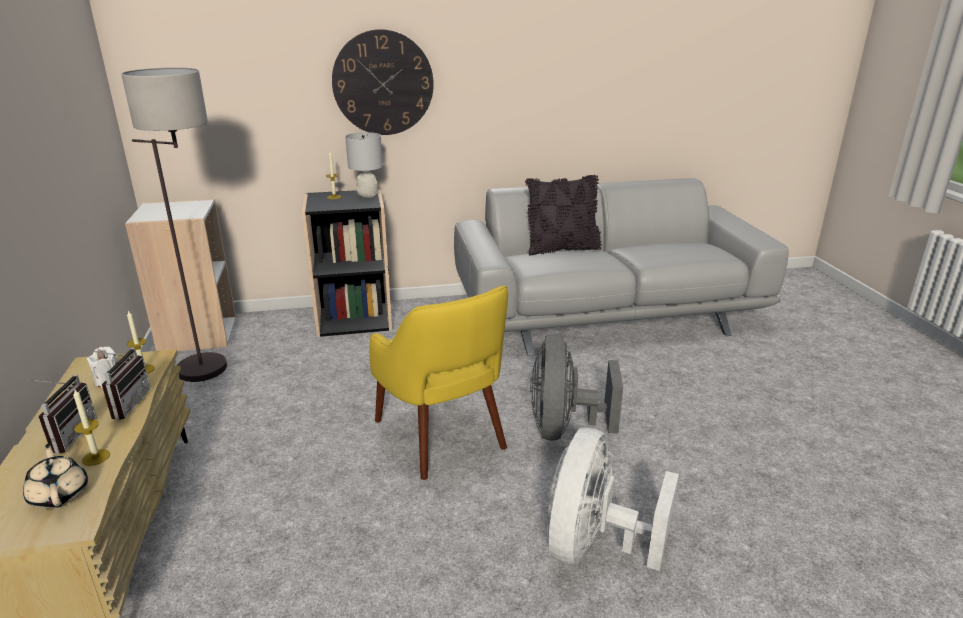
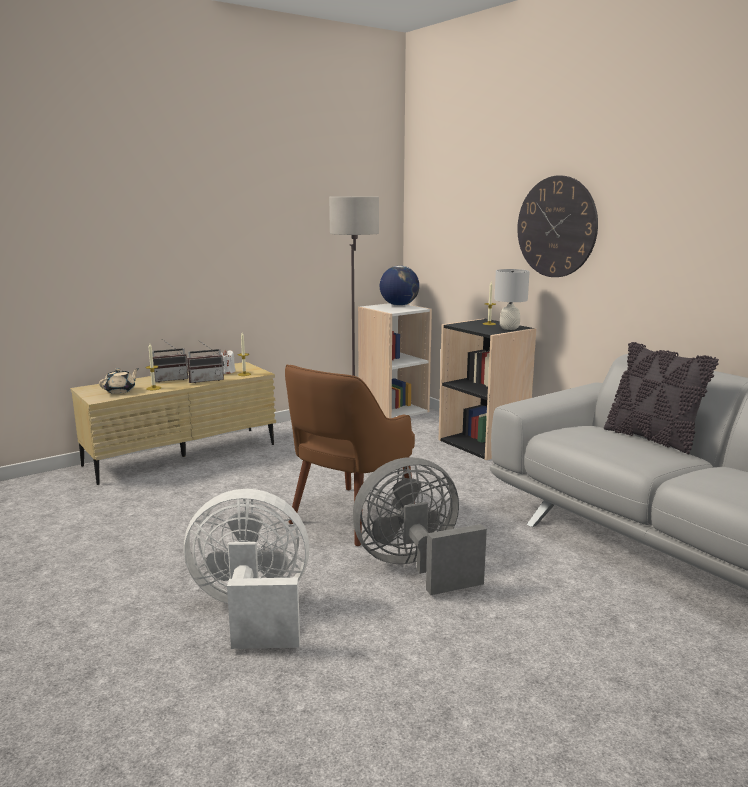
camera: 65 degrees right, 10 degrees down
(165, 206) = (399, 305): none -> globe
(441, 436) = (350, 516): yellow armchair -> brown armchair

